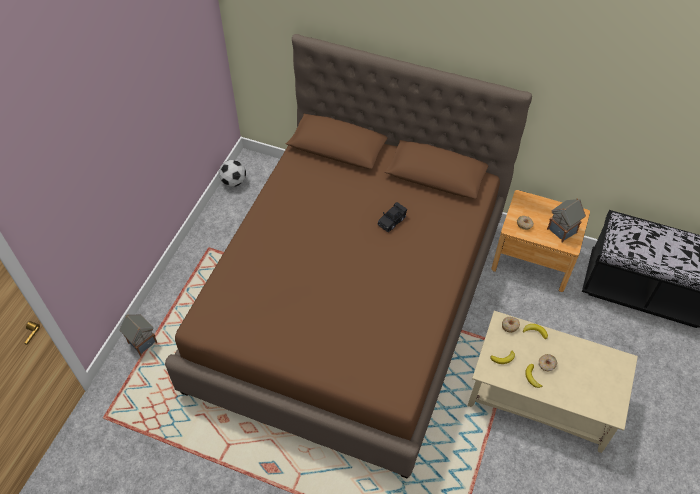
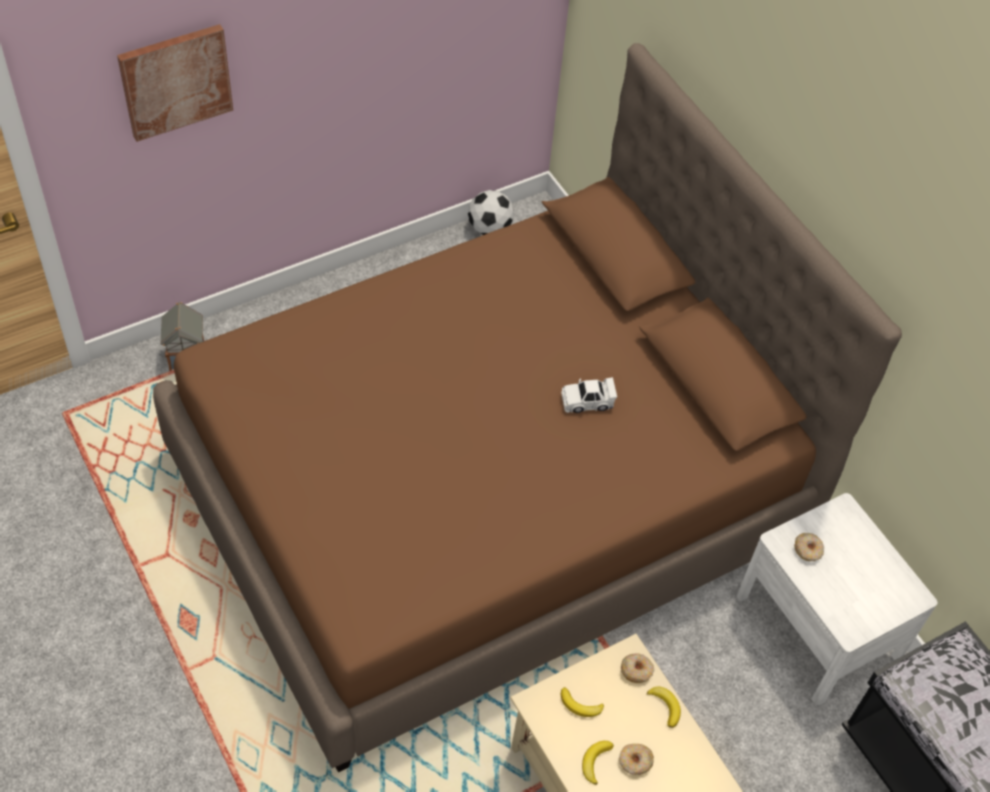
camera: 35 degrees right, 0 degrees up
(81, 187) = (175, 81): none -> picture
(391, 221) = (587, 401): black toy car -> white toy car
(533, 259) = (818, 626): brown nightstand -> white nightstand
(562, 230) = (860, 599): toy house -> none

